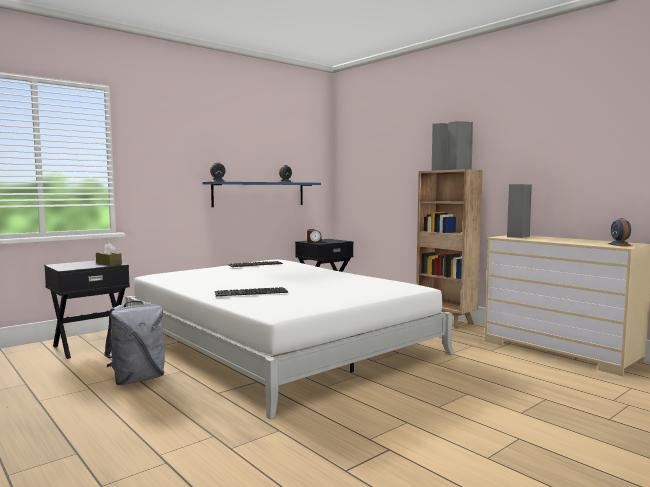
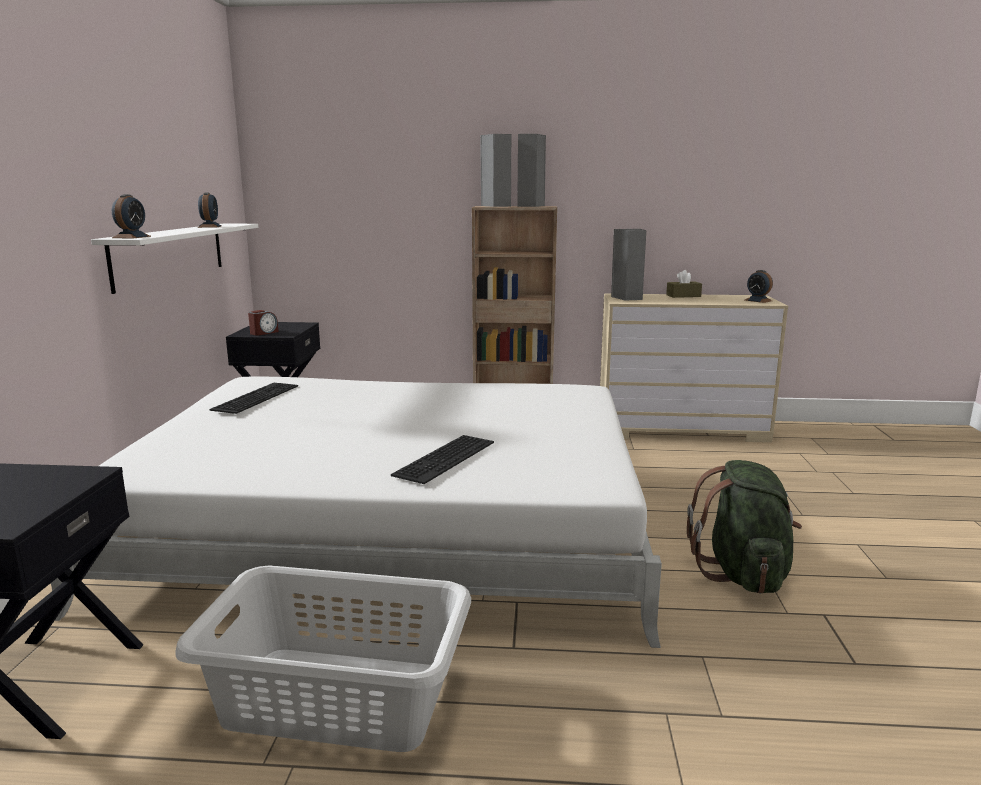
camera: 45 degrees left, 10 degrees up
(108, 263) = (60, 477): brown tissue box -> brown tissue box (683, 296)
(137, 379) = (336, 696): grey backpack -> grey laundry basket
(259, 194) = (170, 254): blue shelf -> white shelf
(392, 417) = (743, 574): none -> green backpack

